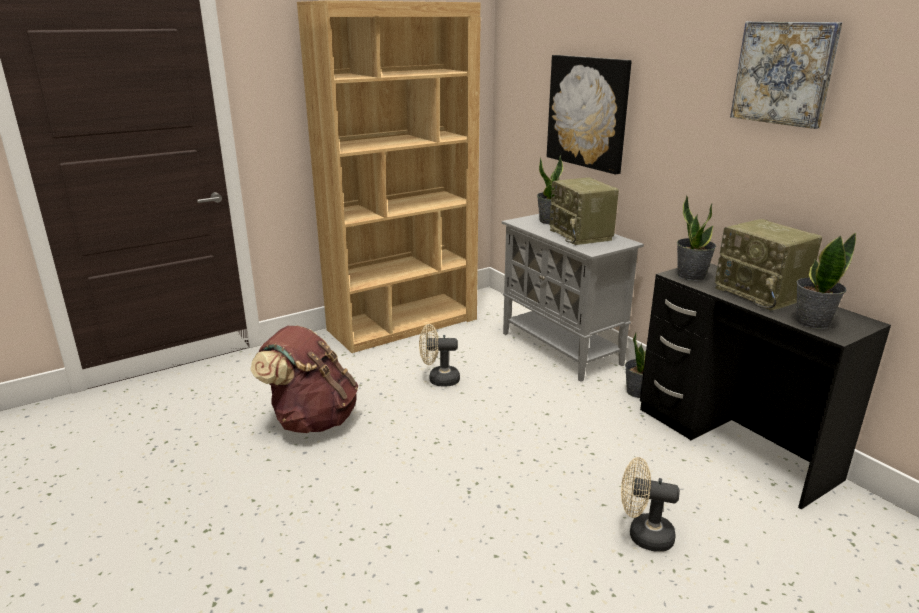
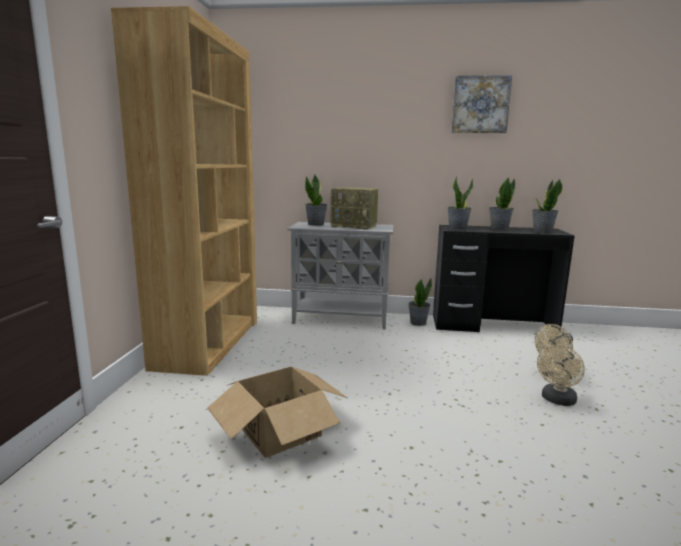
camera: 50 degrees left, 10 degrees down
(312, 420) = (279, 430): brown backpack -> cardboard box
(438, 379) = (310, 362): beige fan -> beige fan (557, 400)
(588, 112) = (328, 142): picture -> none
(761, 294) = (499, 229): radio -> potted plant

